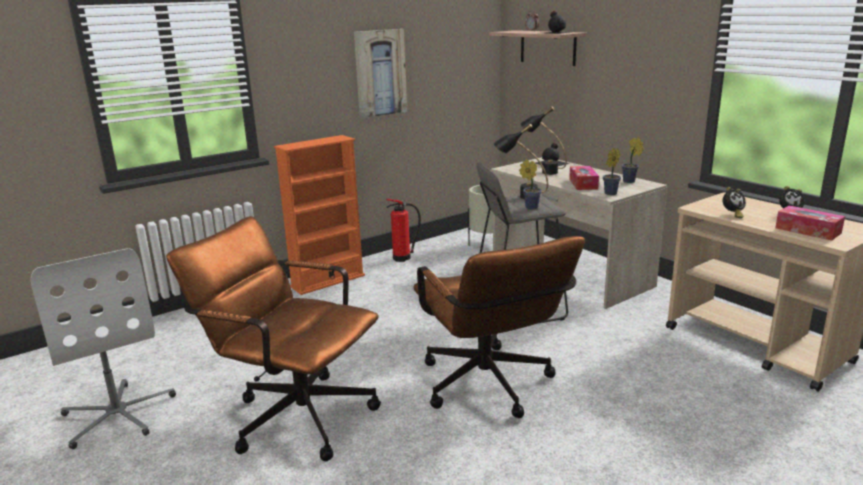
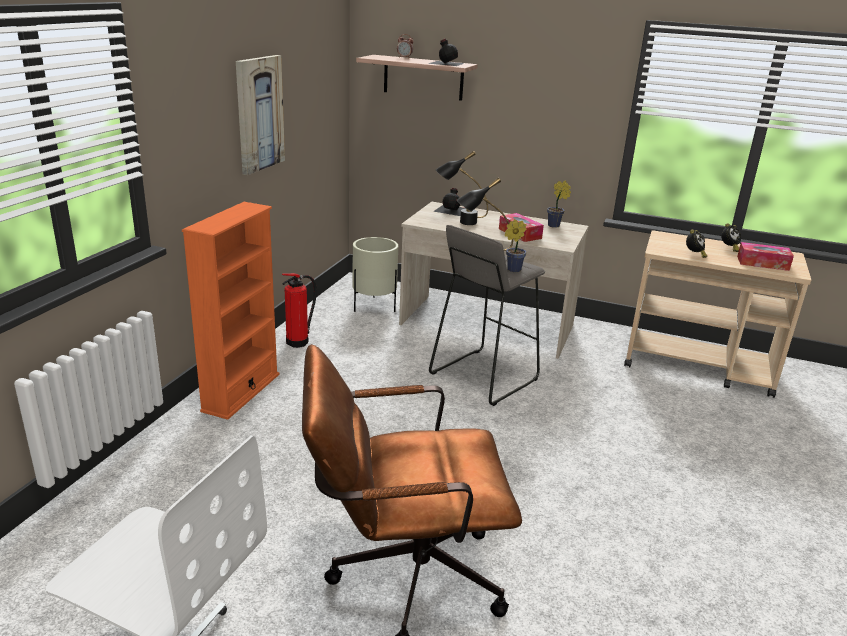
camera: 35 degrees left, 5 degrees up
(490, 389) = (557, 474): brown office chair -> none
(609, 193) = (559, 243): potted plant -> none

